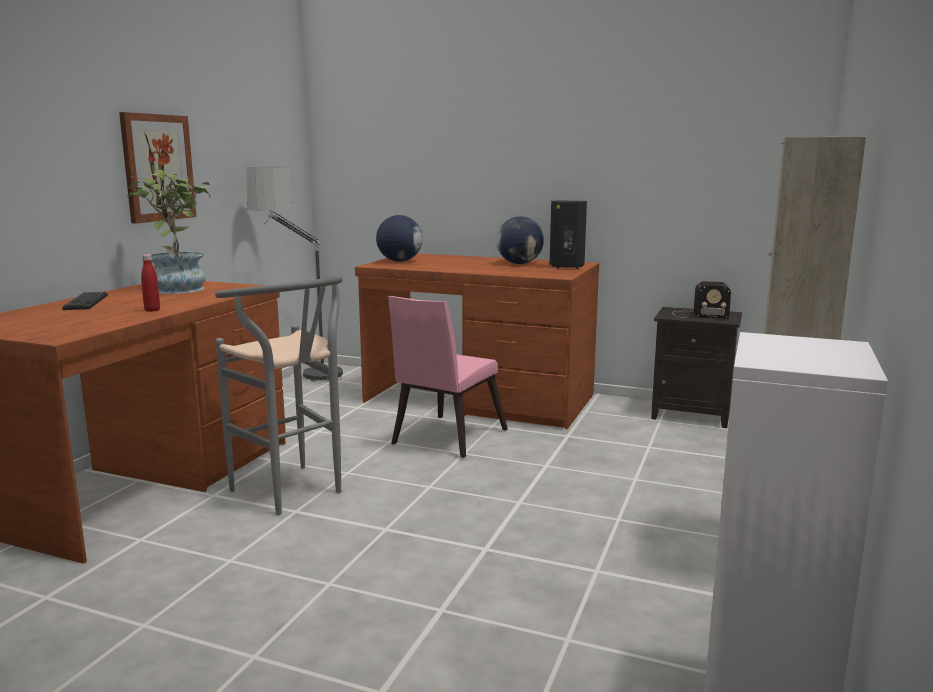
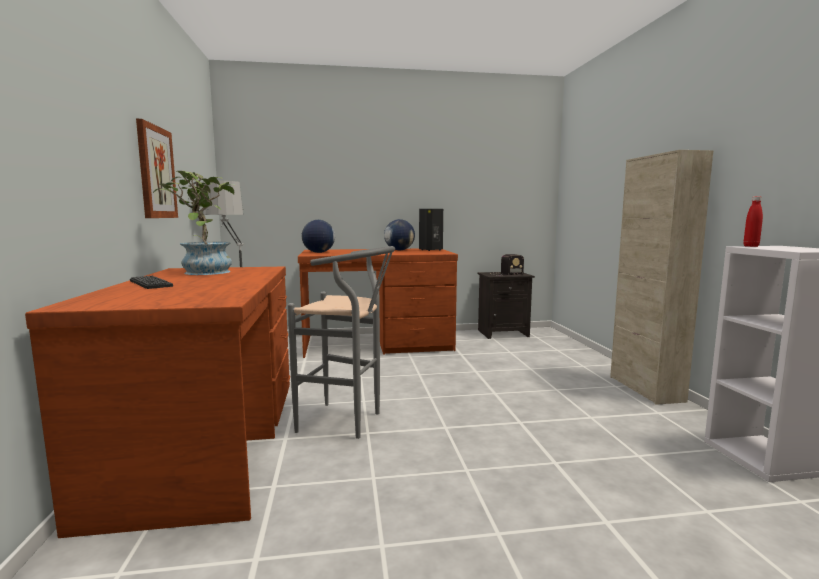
camera: 30 degrees left, 5 degrees down
(152, 310) = (239, 282): red bottle -> red bottle (751, 246)
(445, 439) = (394, 369): pink chair -> none

